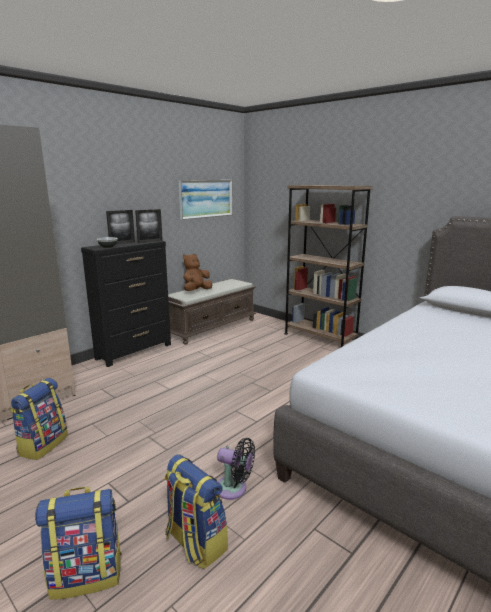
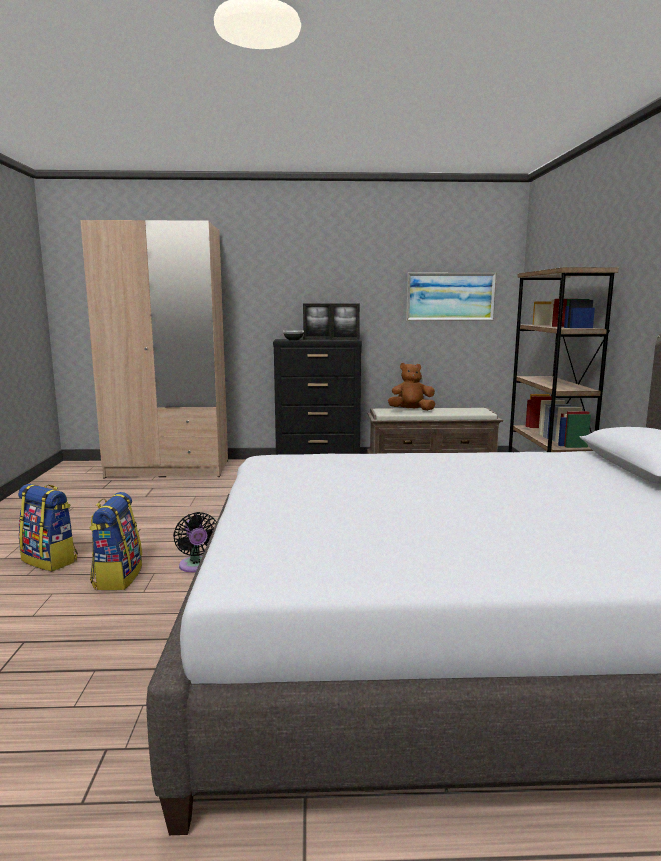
camera: 45 degrees right, 5 degrees down
(43, 444) = (149, 496): backpack -> none

